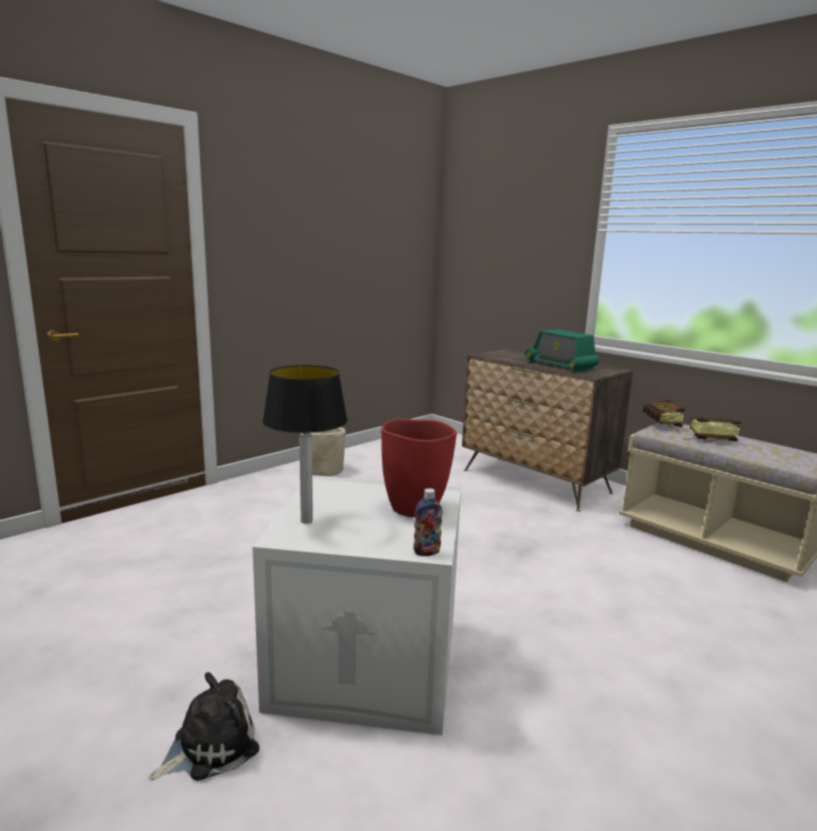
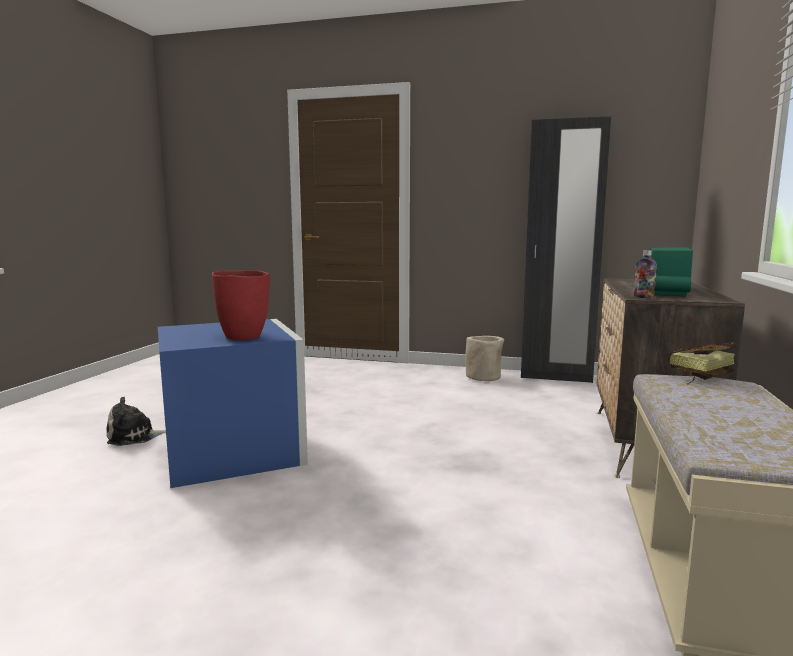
camera: 60 degrees right, 5 degrees down
(210, 746) = (134, 437): plush toy -> plush toy turned 135 degrees clockwise
(307, 520) = (200, 327): table lamp -> none
(367, 449) = (556, 376): none -> black wardrobe
(370, 661) = (235, 451): white storage box -> blue storage box
(426, 552) = (174, 346): bottle -> bottle (643, 297)
(706, 439) = (698, 397): book -> none

